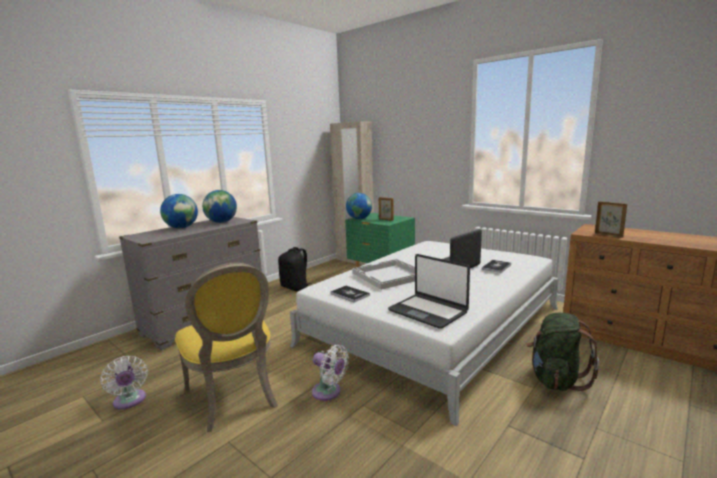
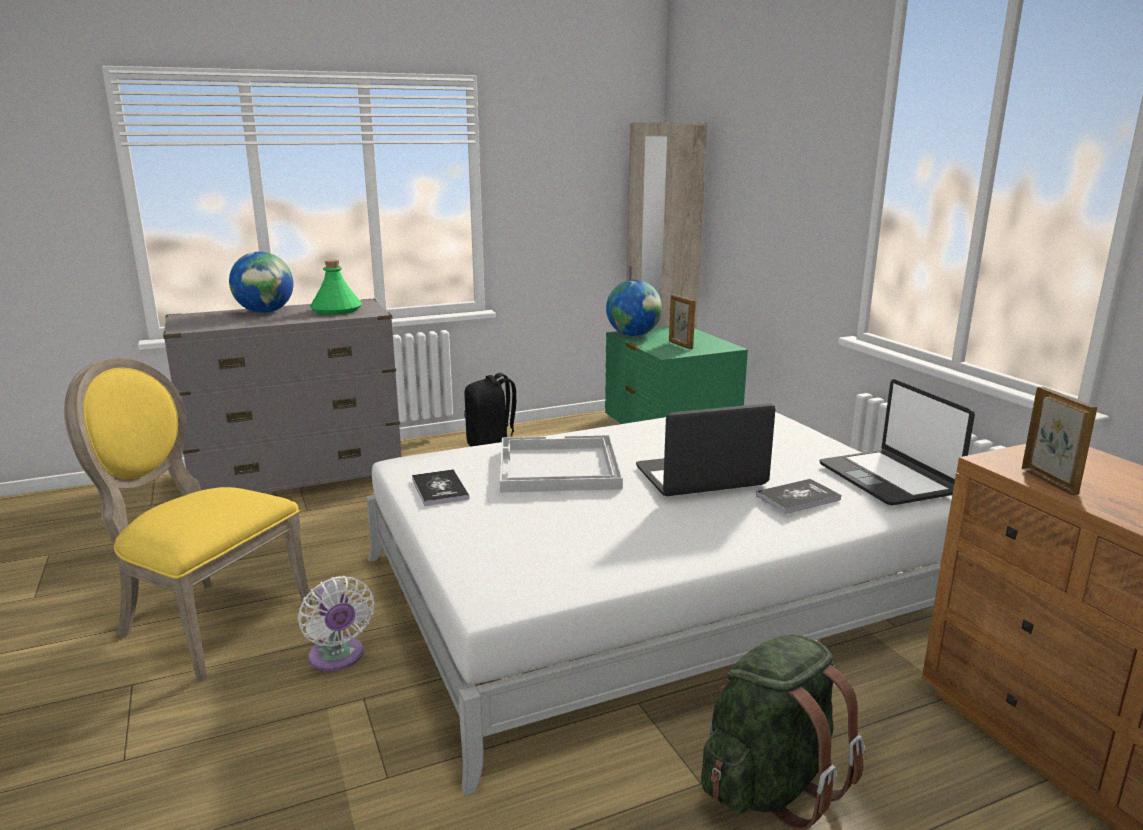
camera: 25 degrees right, 5 degrees up
(130, 401) = (87, 580): white fan -> none
(221, 222) = (336, 310): globe -> green bottle
(235, 399) = (206, 621): yellow chair -> yellow chair turned 120 degrees clockwise
(428, 311) = (518, 558): laptop -> laptop (888, 479)

